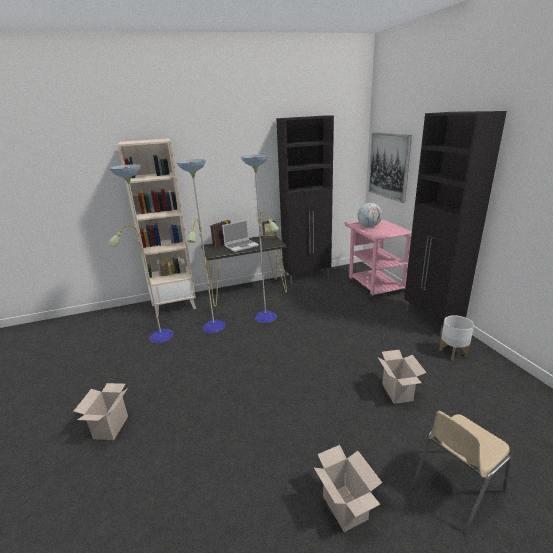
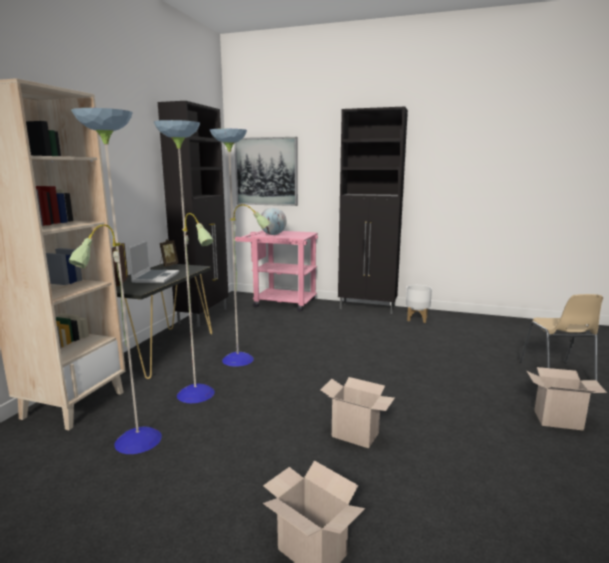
camera: 55 degrees left, 10 degrees down
(398, 393) = (443, 352): cardboard box -> cardboard box (357, 434)

